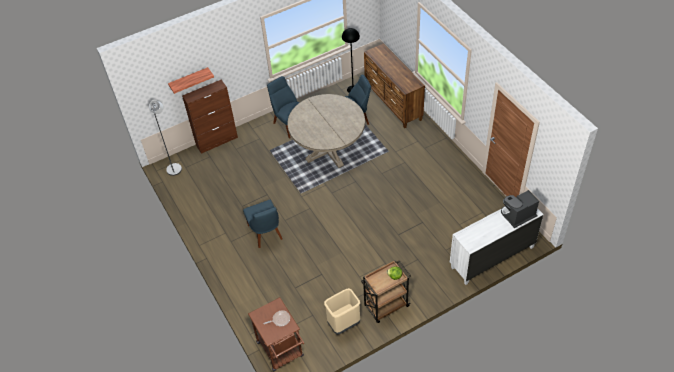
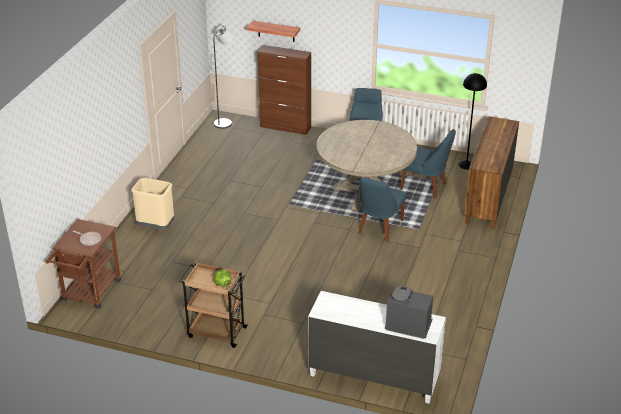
camera: 45 degrees right, 15 degrees down
(266, 233) = (214, 210): blue chair -> blue chair (379, 228)
(344, 324) = (163, 315): beige trash can -> beige trash can (156, 226)

